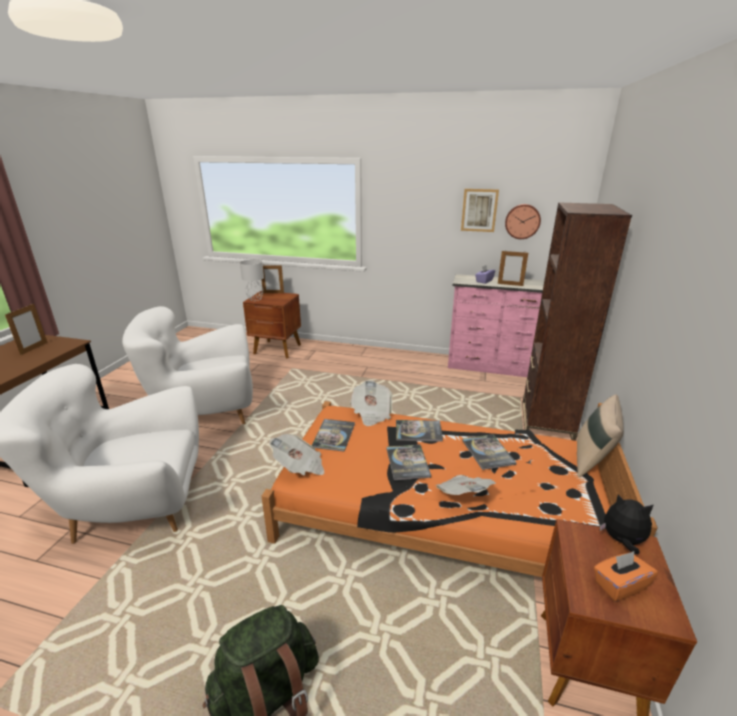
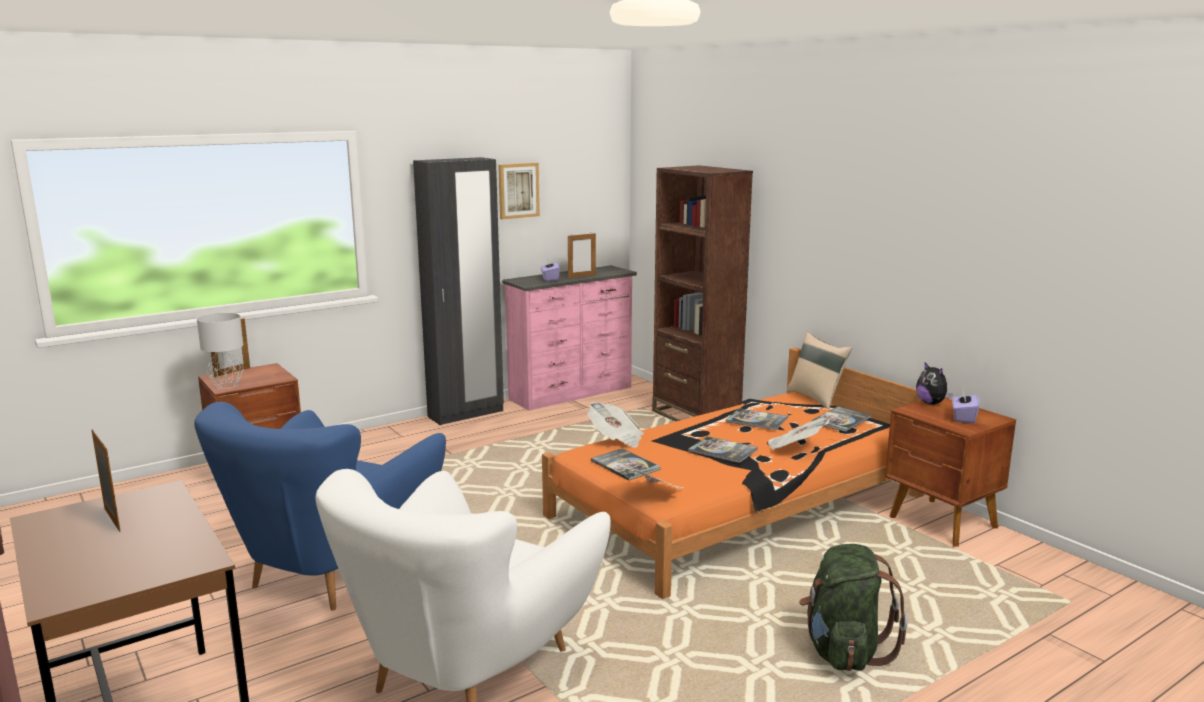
camera: 50 degrees left, 10 degrees down
(205, 414) = (332, 570): white armchair -> blue armchair
(412, 356) = (466, 414): none -> black wardrobe
(418, 431) = (682, 432): book -> book (841, 420)
(522, 221) = (565, 199): wall clock -> none
(619, 585) = (963, 418): orange tissue box -> purple tissue box
(621, 541) = (931, 403): plush toy -> plush toy turned 90 degrees counterclockwise

